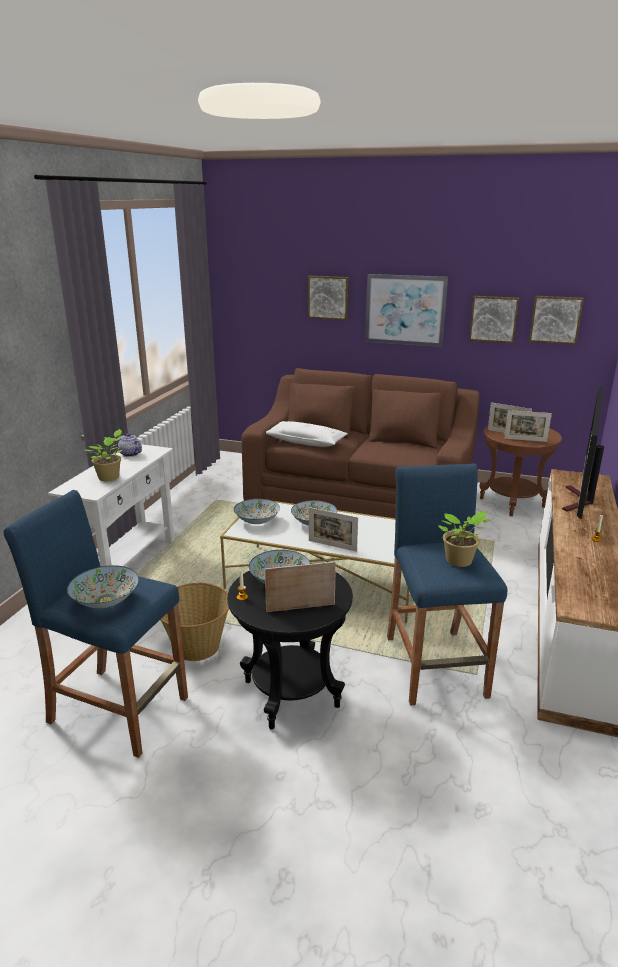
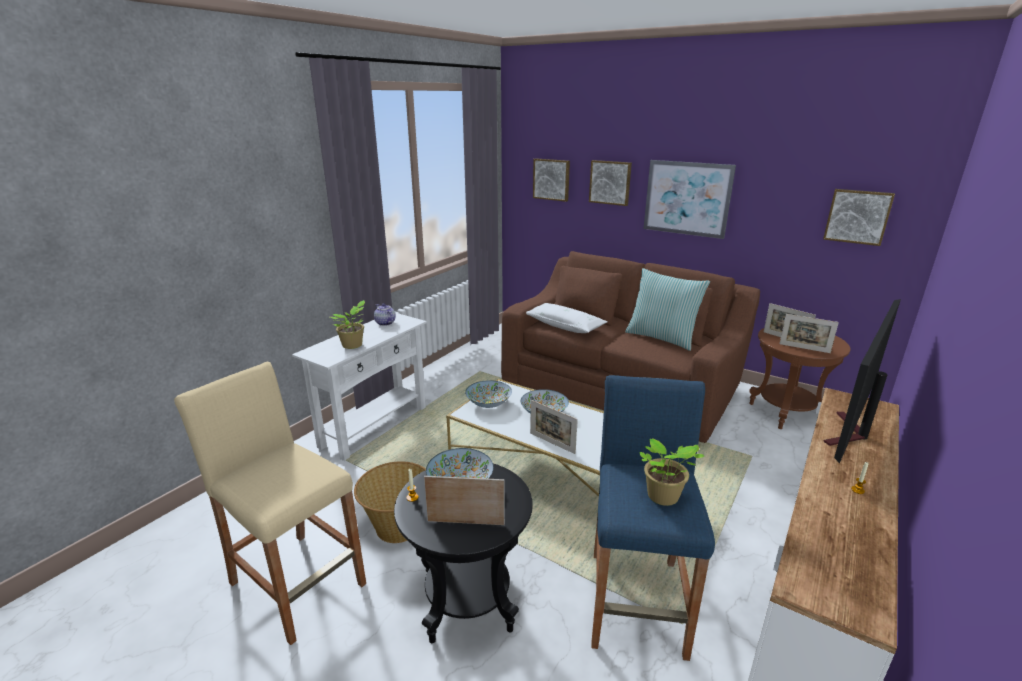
camera: 15 degrees right, 0 degrees up
(105, 601) = (269, 482): bowl -> none
(119, 710) = (298, 583): blue stool -> beige stool
(400, 444) = (662, 337): none -> pillow
(493, 318) = (784, 212): picture -> picture (552, 179)

